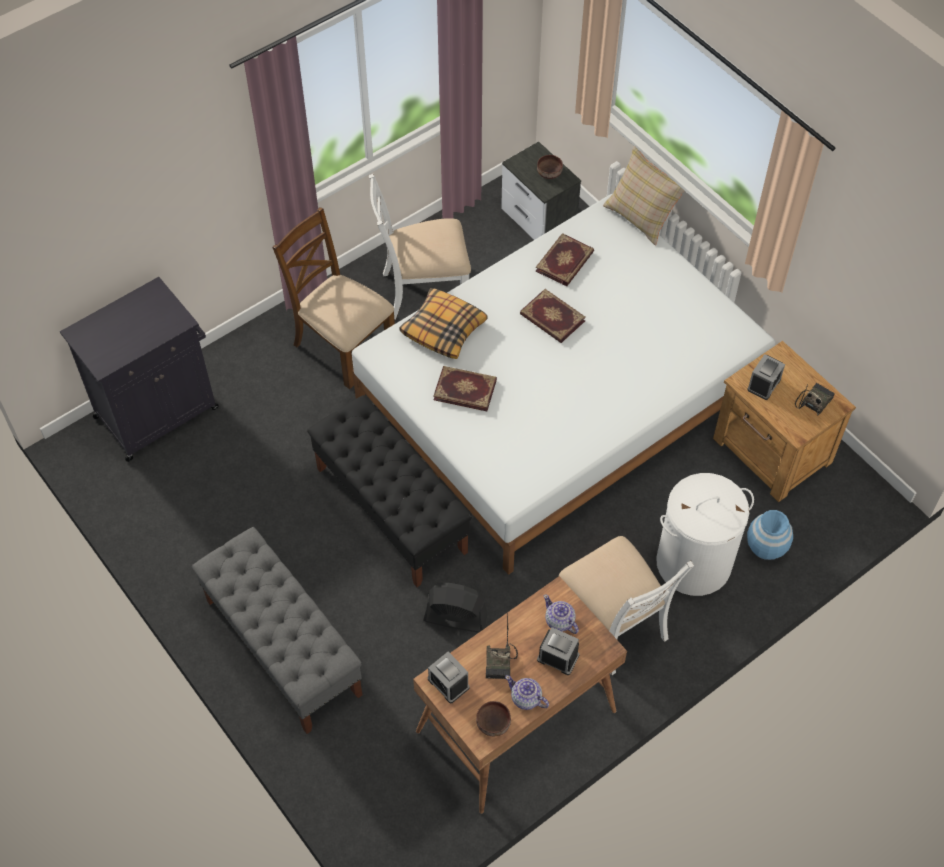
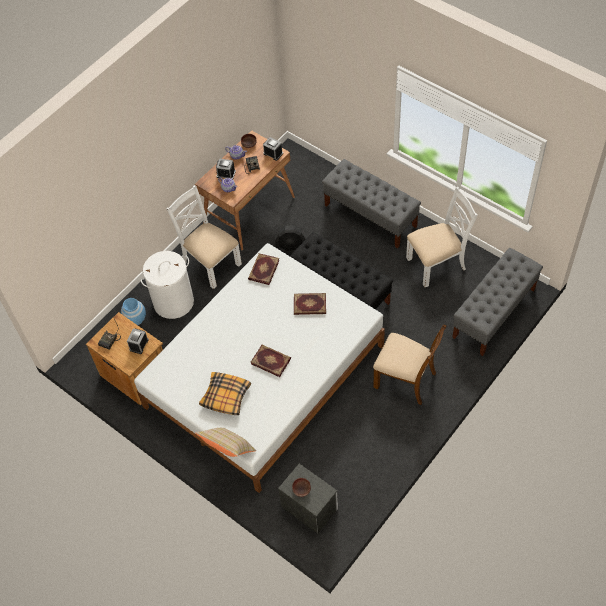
camera: 170 degrees right, 0 degrees up
(158, 411) = (494, 313): black cabinet -> grey bench
(423, 291) = (369, 430): white chair -> white chair (437, 263)
(444, 329) = (333, 338): pillow -> pillow (225, 397)
(565, 262) = (271, 402): book -> book (263, 269)

